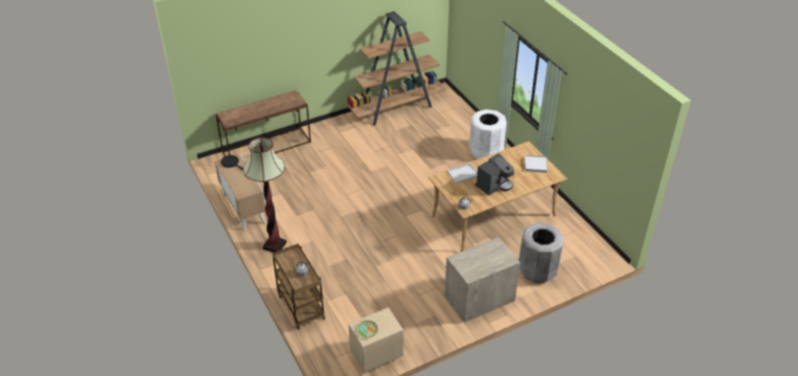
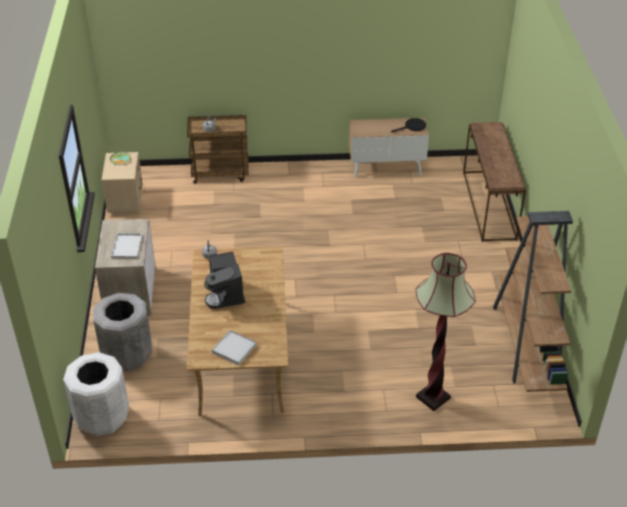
camera: 115 degrees right, 0 degrees up
(274, 245) = (315, 176): floor lamp -> floor lamp (433, 398)
(463, 173) = (266, 276): white tray -> white tray (127, 247)
(486, 152) = (371, 400): white trash can -> white trash can (102, 417)

